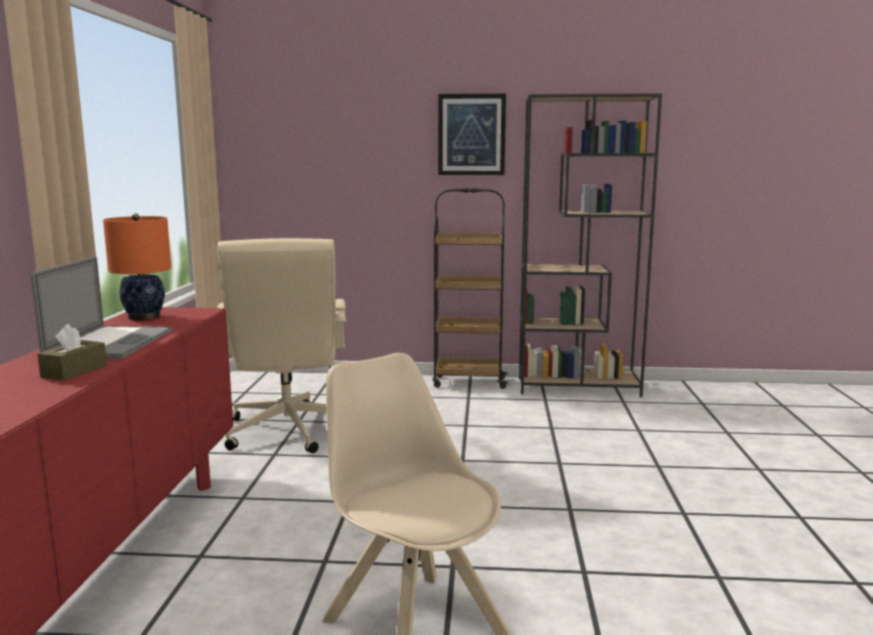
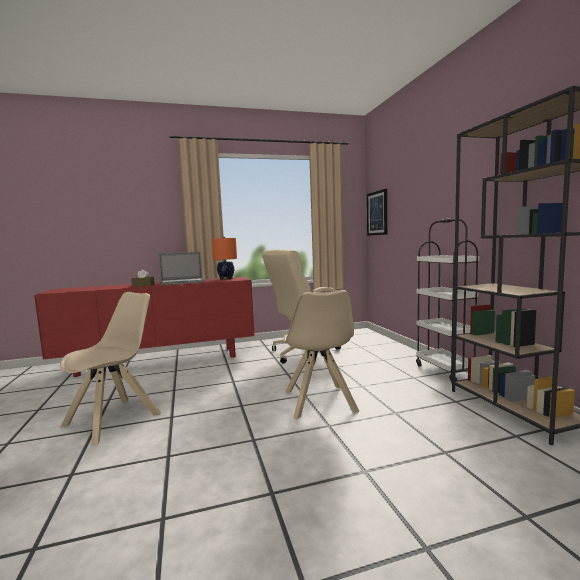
camera: 70 degrees right, 5 degrees down
(469, 382) = (445, 372): brown cart -> white cart
(471, 135) = (464, 177): picture -> picture (377, 213)
(493, 455) = (320, 402): none -> beige chair

